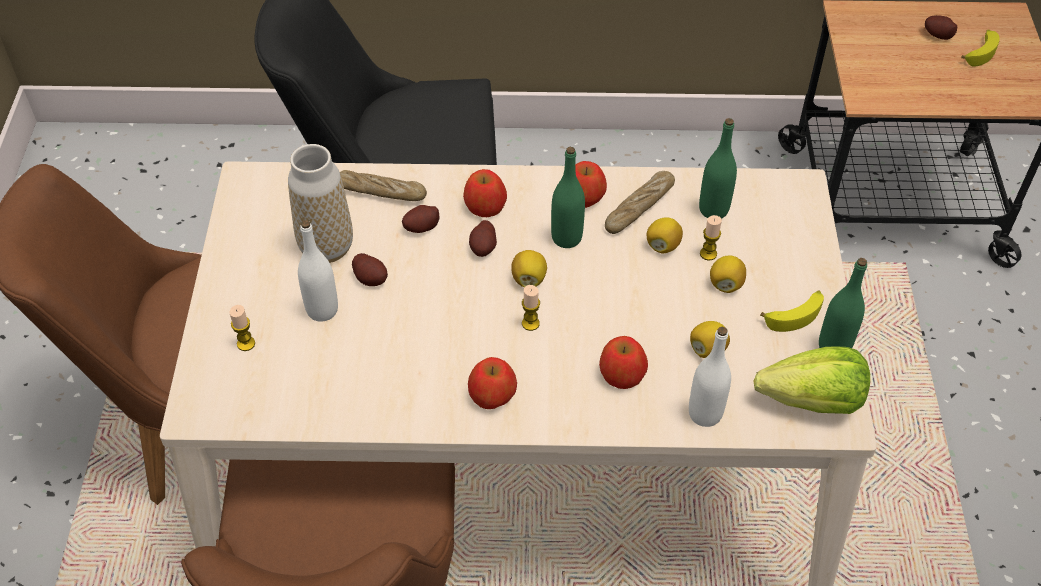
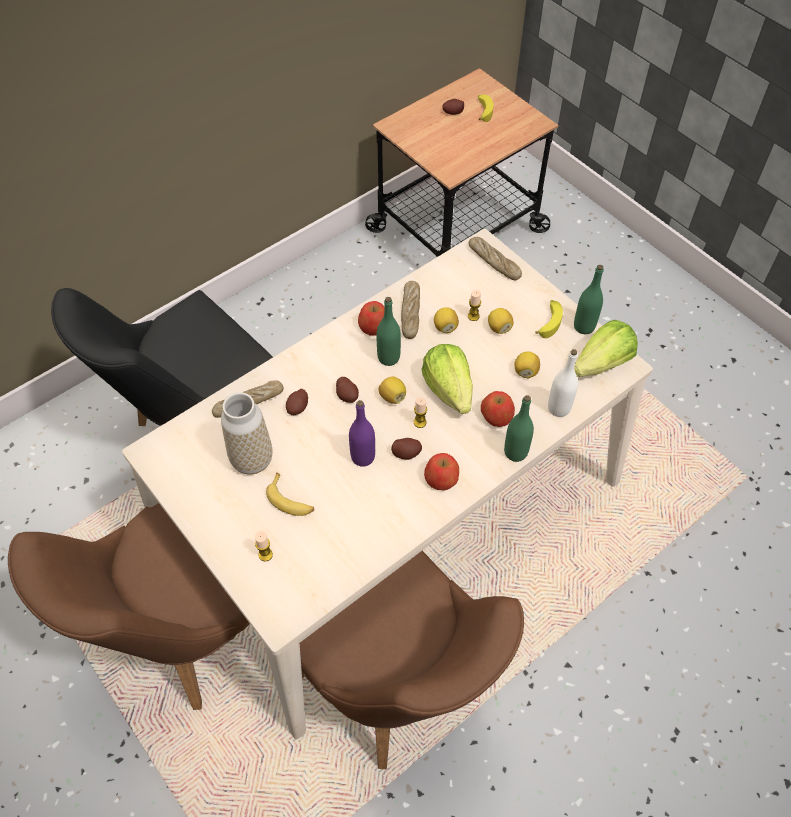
camera: 40 degrees left, 5 degrees up
(322, 310) = (291, 500): white bottle -> banana
(371, 278) = (300, 460): potato -> potato (406, 453)
(435, 317) = (363, 457): none -> purple bottle
(485, 206) = (322, 369): apple -> none
(598, 311) = (449, 389): none -> lettuce
(713, 210) = (451, 288): green bottle -> green bottle (515, 452)
(795, 212) = (494, 262): none -> bread

